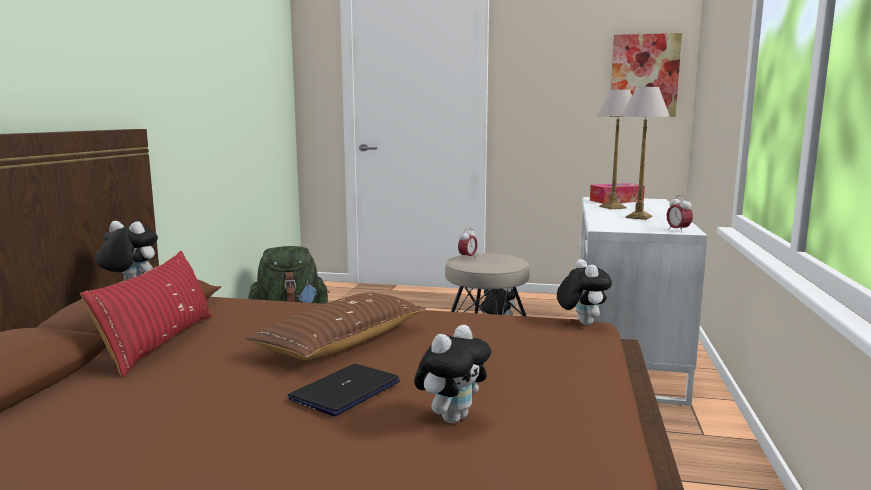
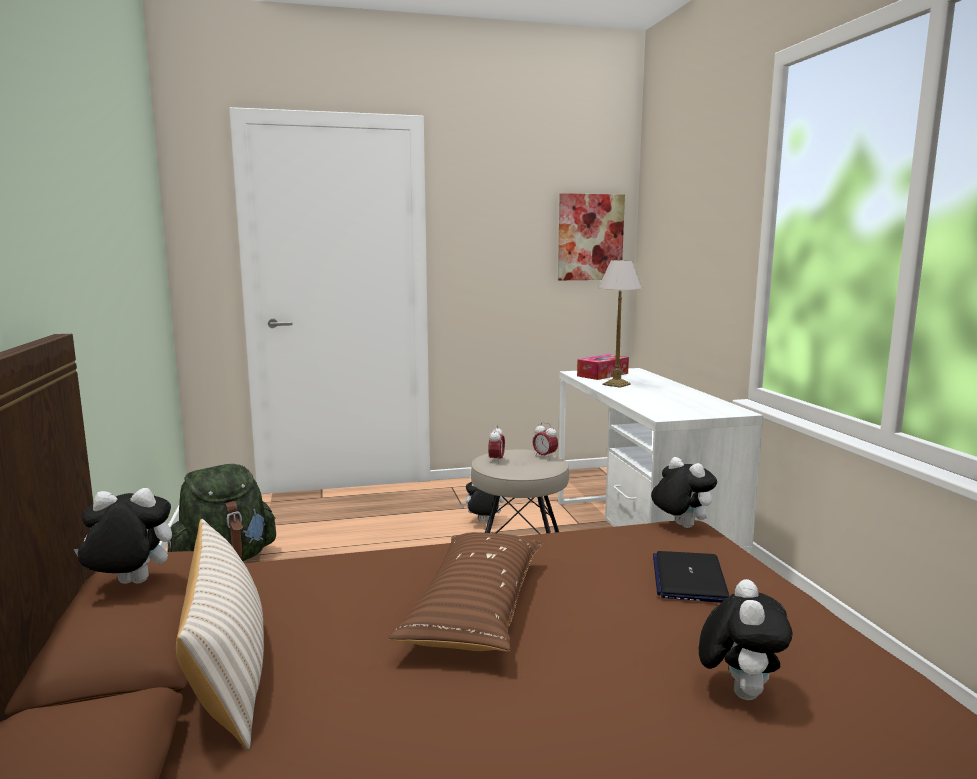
camera: 25 degrees left, 0 degrees up
(160, 343) = (228, 669): red pillow -> beige pillow
(345, 391) = (580, 685): laptop -> laptop (689, 578)
(638, 217) = (664, 396): table lamp -> none
(678, 230) = (730, 412): alarm clock -> alarm clock (544, 457)

